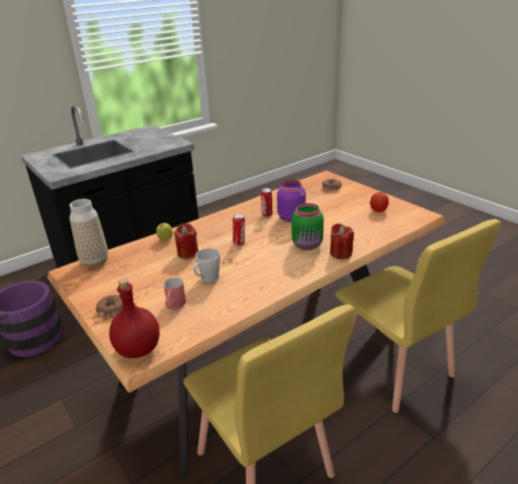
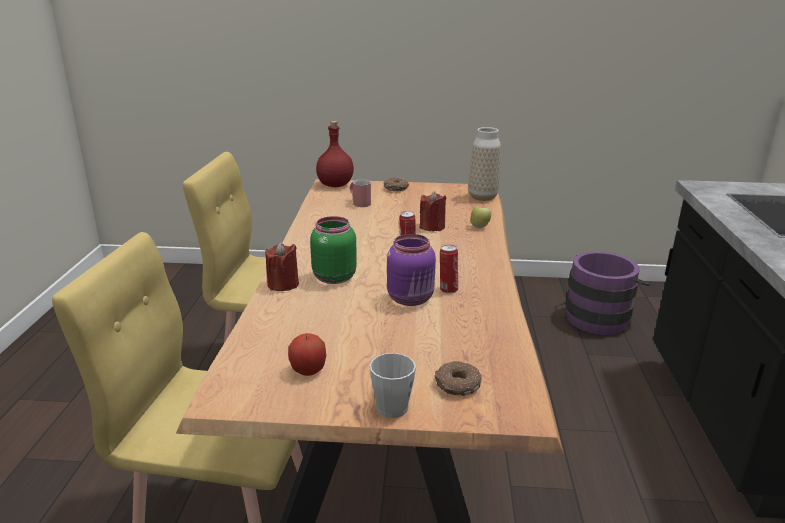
camera: 130 degrees right, 5 degrees down
(207, 279) = (371, 220): grey mug -> grey mug (391, 403)

